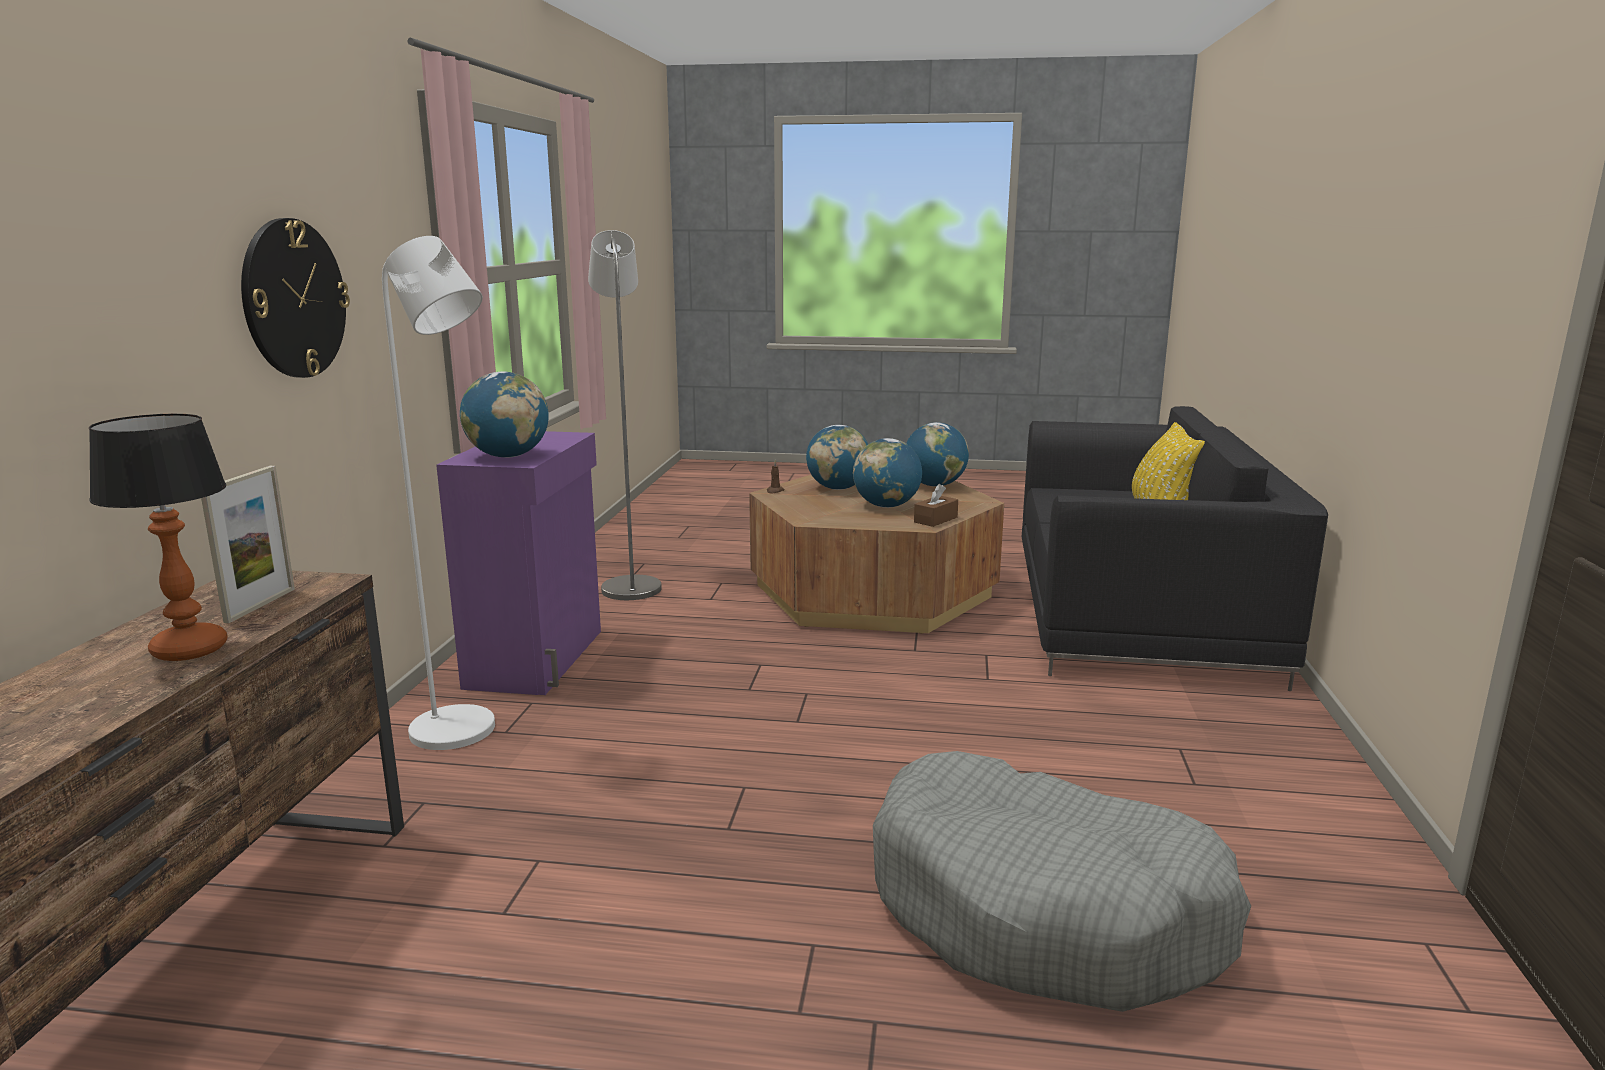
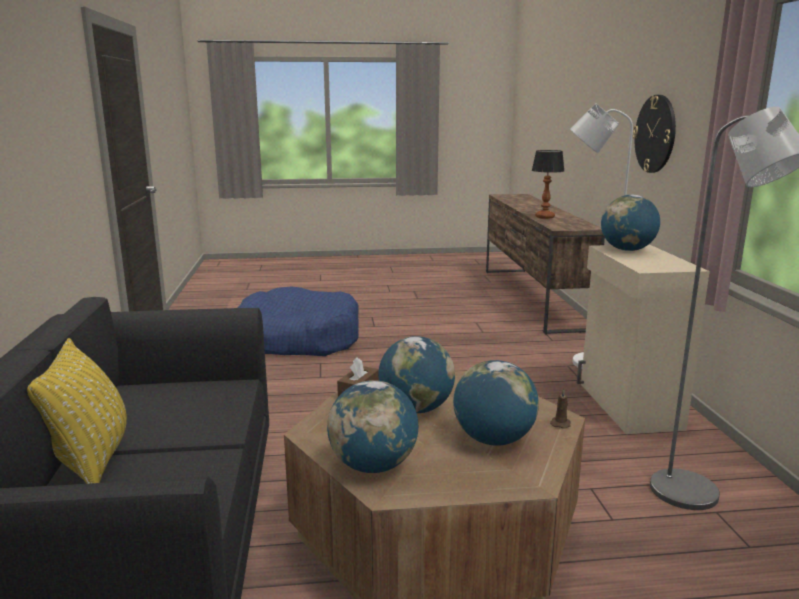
camera: 165 degrees right, 0 degrees up
(260, 605) = (559, 223): picture frame -> none
(538, 658) = (628, 406): purple cabinet -> beige cabinet
(1044, 910) = (298, 339): grey dog bed -> blue dog bed

